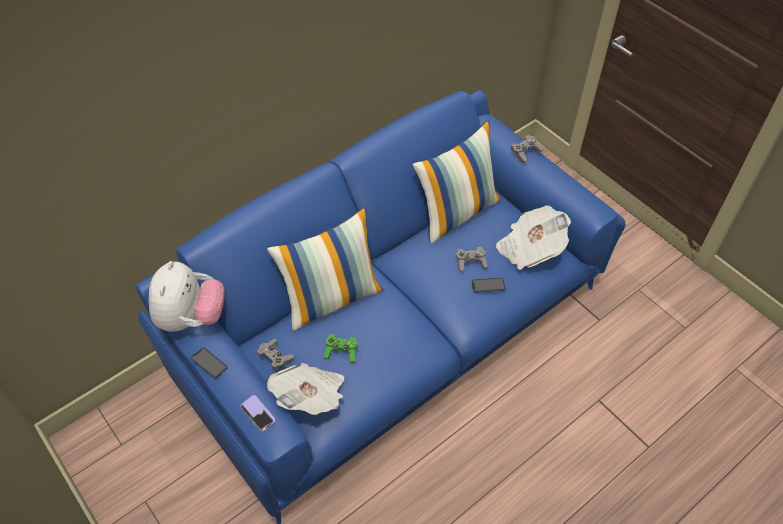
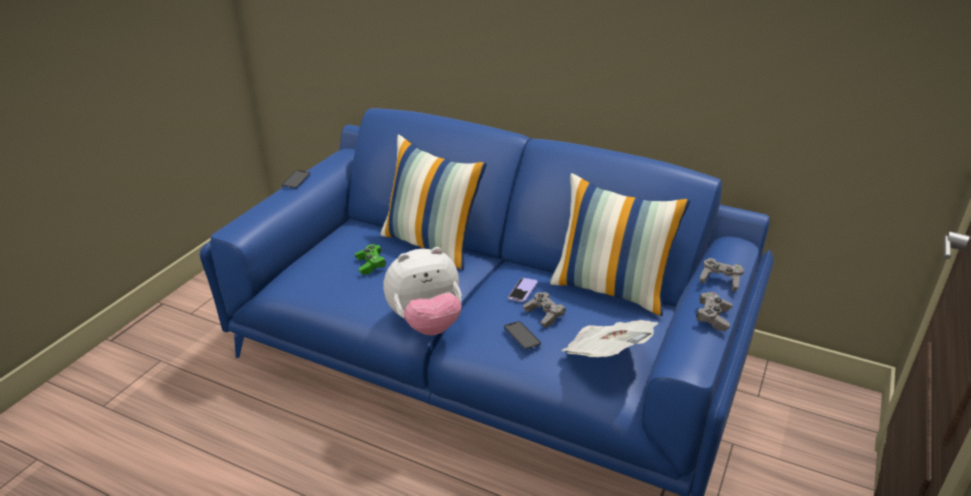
camera: 65 degrees right, 20 degrees down
(191, 318) = (339, 162): plush toy -> plush toy (426, 323)
(258, 414) = (254, 214): phone -> phone (522, 291)
(275, 358) = (344, 234): grey game controller -> grey game controller (713, 317)
(311, 397) = (311, 263): newspaper -> none

